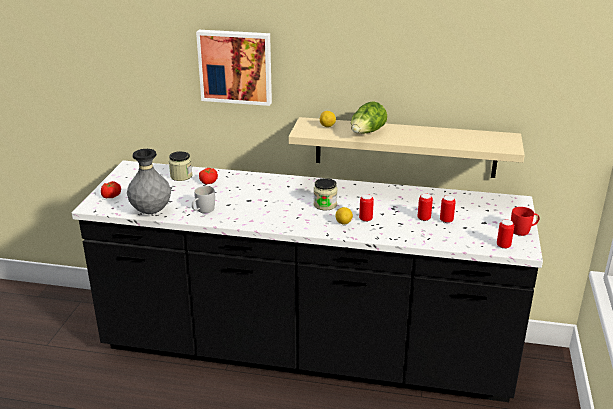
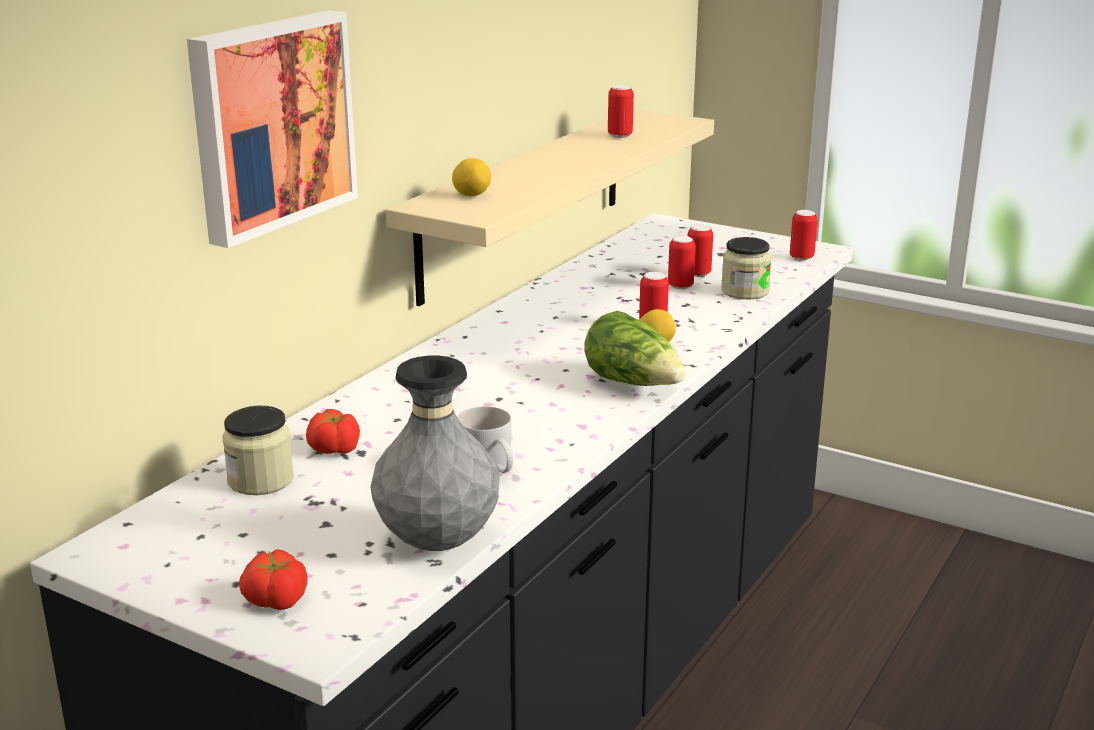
camera: 70 degrees left, 5 degrees down
(325, 205) = (567, 348): jar -> jar (744, 291)
(367, 133) = (537, 176): lettuce -> lettuce (634, 384)
(458, 138) = (620, 135): none -> can
(523, 230) = (761, 238): red mug -> none

